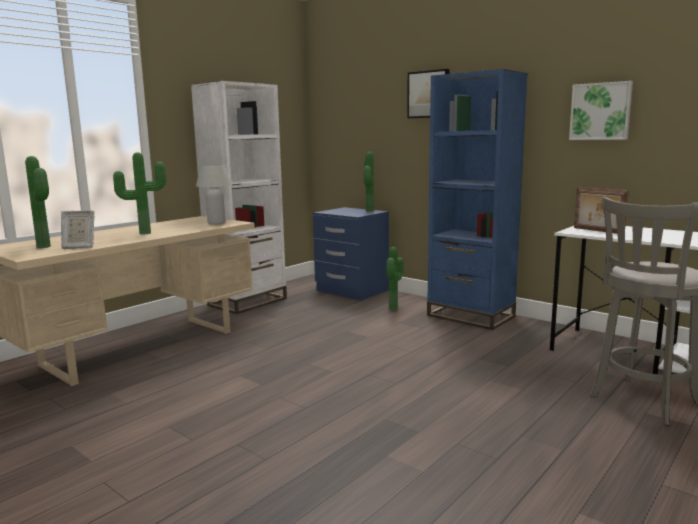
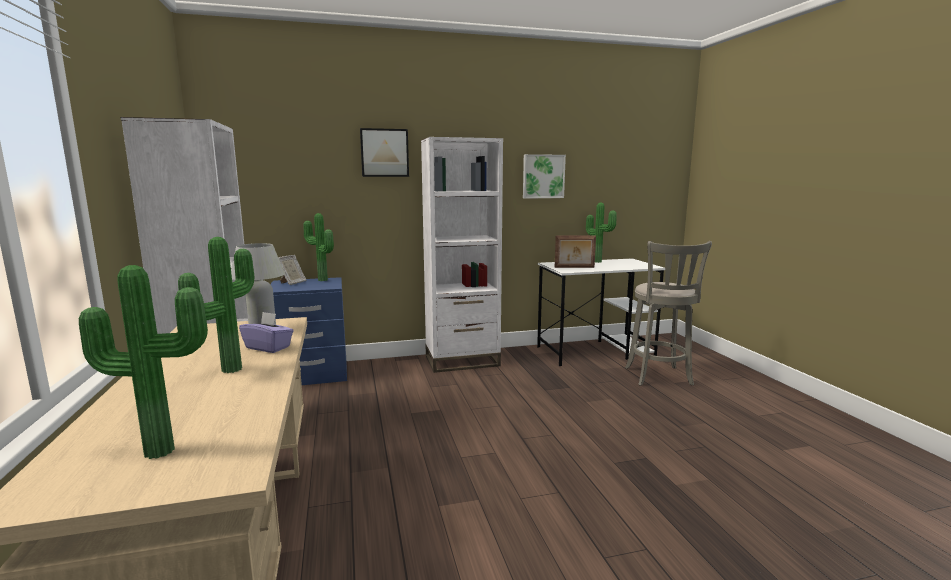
camera: 55 degrees left, 0 degrees up
(79, 247) = (238, 423): picture frame -> picture frame (292, 283)
(186, 230) = (268, 347): none -> purple tissue box
(395, 309) = (396, 377): potted plant -> potted plant (598, 261)
(470, 316) = (462, 361): blue bookcase -> white bookcase

